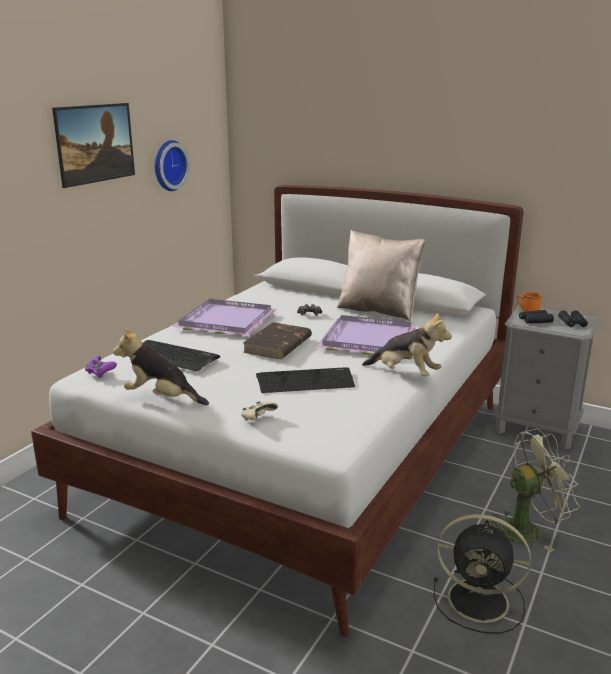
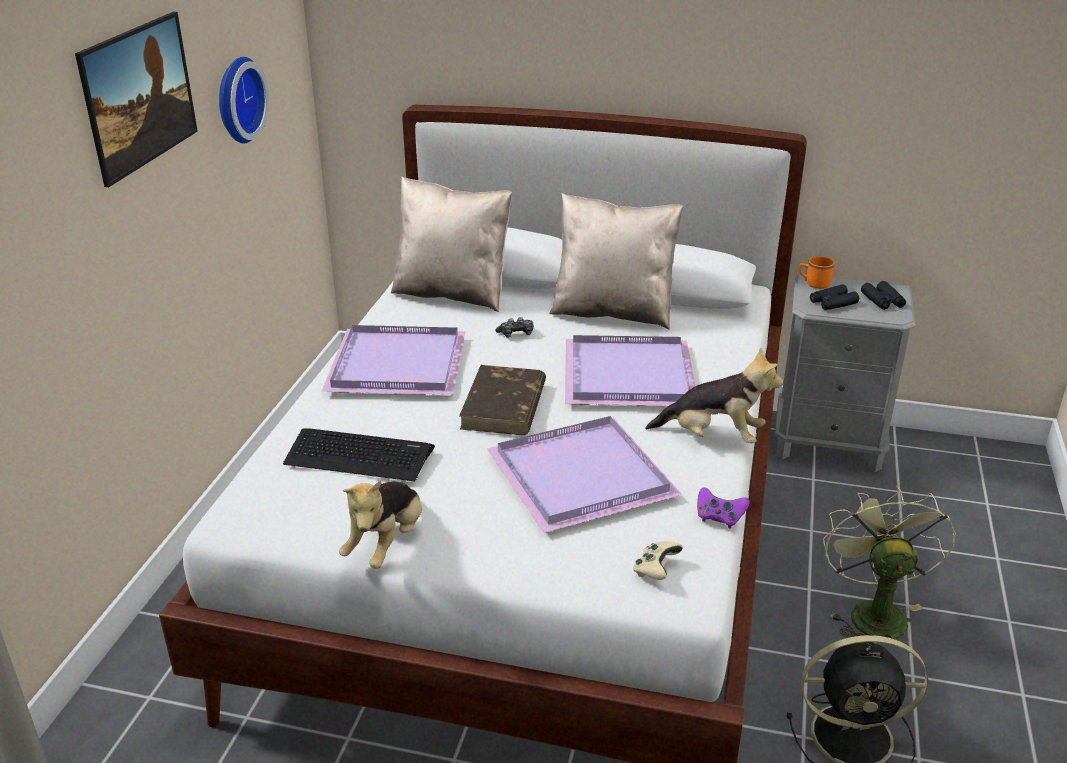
camera: 15 degrees left, 10 degrees up
(100, 373) = (260, 508): purple game controller -> purple game controller (719, 517)
(161, 398) = (386, 544): plush toy -> plush toy turned 75 degrees counterclockwise
(258, 419) = (554, 561): beige game controller -> beige game controller (655, 570)
(283, 294) = (453, 293): none -> beige pillow
(305, 381) = (582, 474): keyboard -> purple tray
(527, 529) = (872, 611): green fan -> green fan turned 60 degrees counterclockwise

